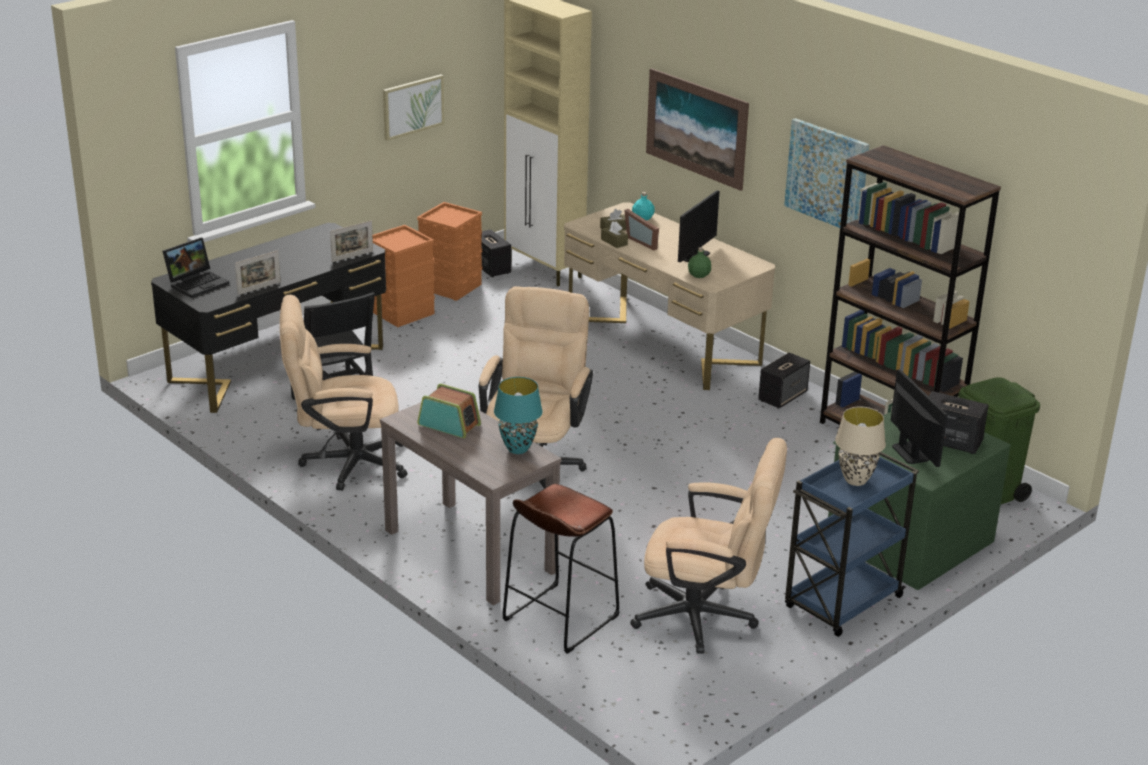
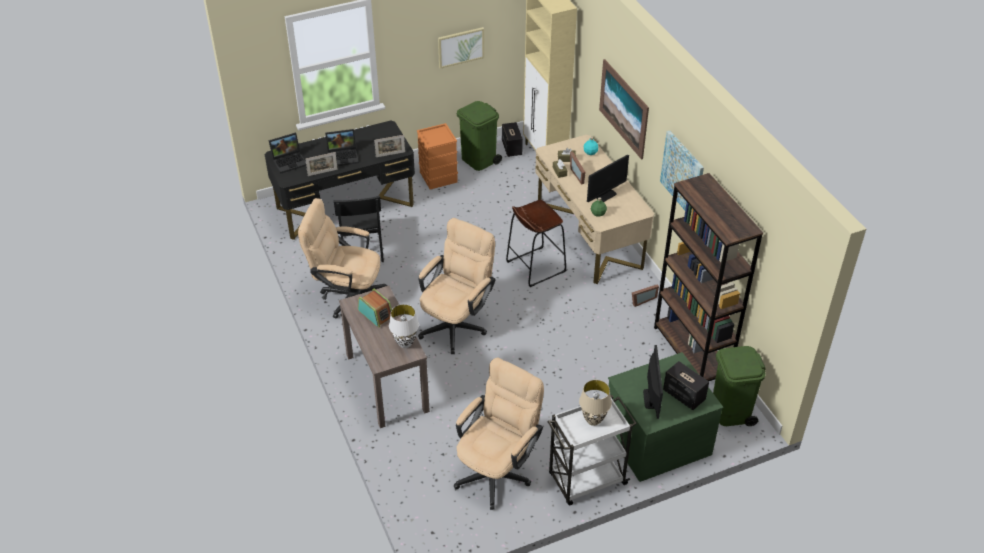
camera: 20 degrees right, 15 degrees up
(280, 267) = (343, 156): none -> laptop
(451, 287) = (479, 160): orange storage box -> green trash can
(518, 449) = (405, 343): turquoise table lamp -> white table lamp
(560, 618) = (413, 448): brown stool -> brown stool (535, 266)
(706, 619) = (497, 470): beige office chair -> beige office chair turned 90 degrees counterclockwise
(783, 396) = (642, 300): speaker -> picture frame
(842, 603) = (586, 480): blue cart -> white cart

